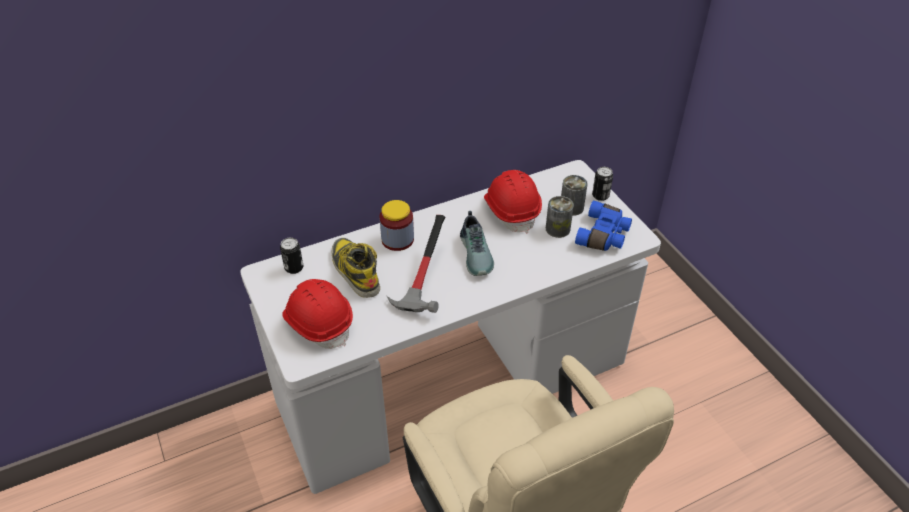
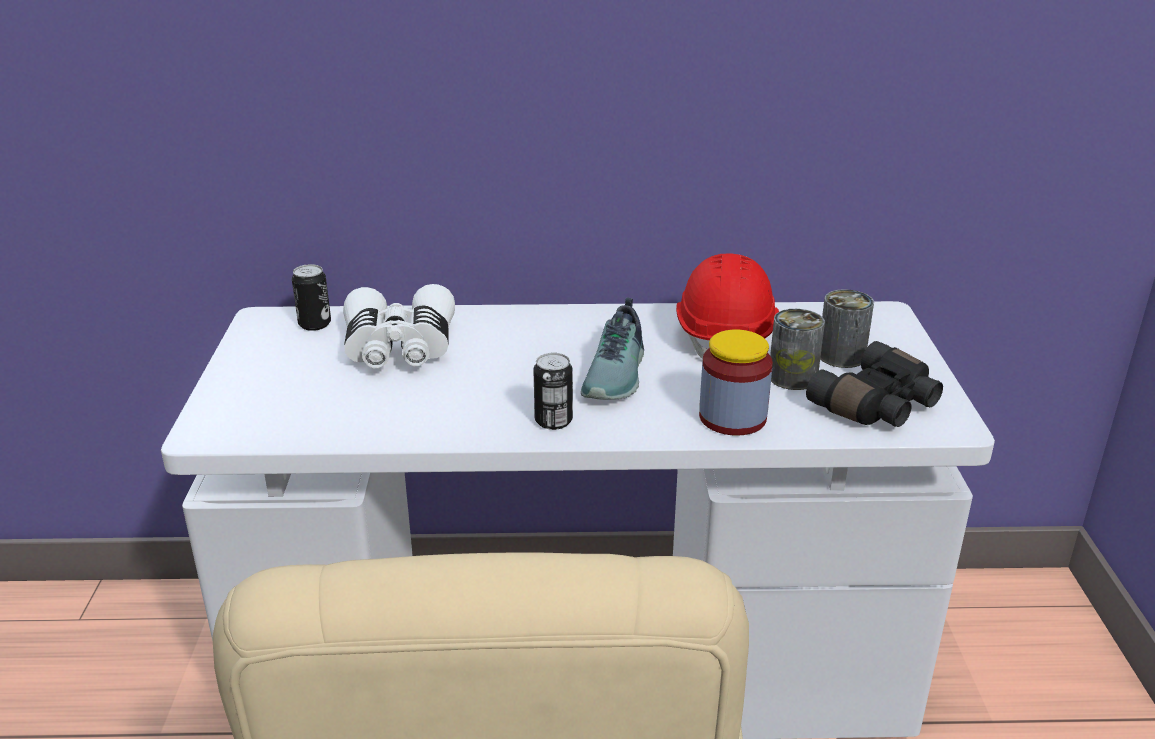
camera: 25 degrees right, 15 degrees down
(319, 323) = (282, 394): red hard hat -> none
(354, 271) = (399, 348): boot -> white binoculars
(397, 240) = (501, 329): jar -> jar (732, 418)
(427, 285) = (496, 392): hammer -> none
(600, 196) = (909, 353): can -> can (553, 421)
(604, 235) = (878, 406): blue binoculars -> black binoculars

